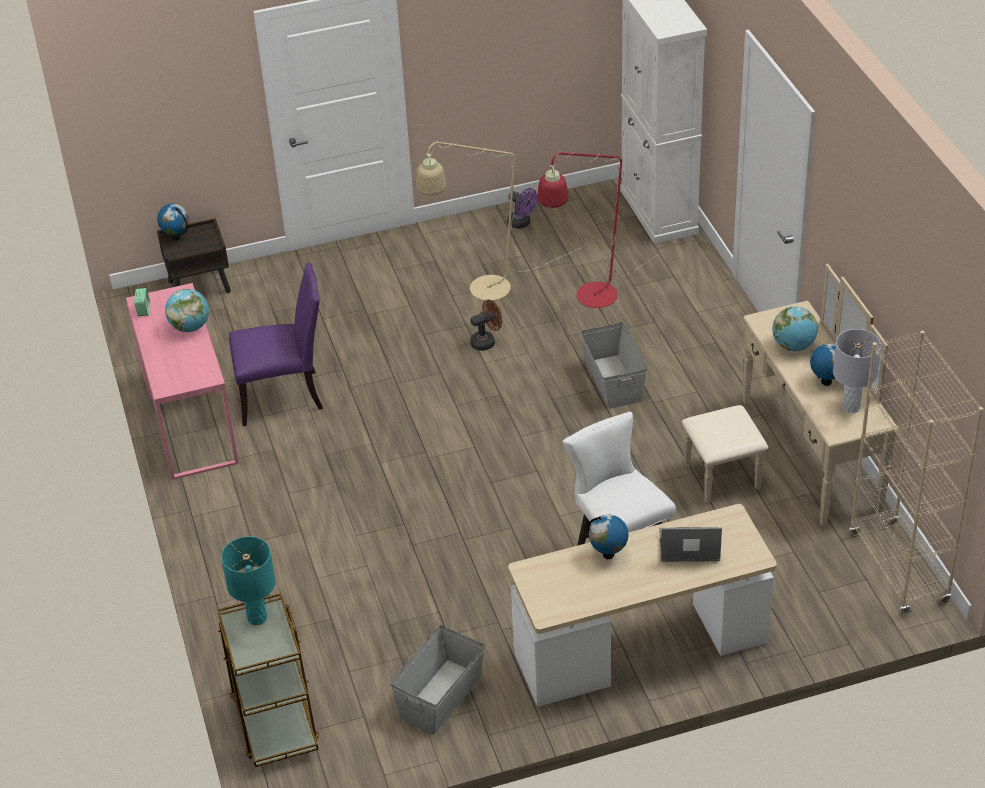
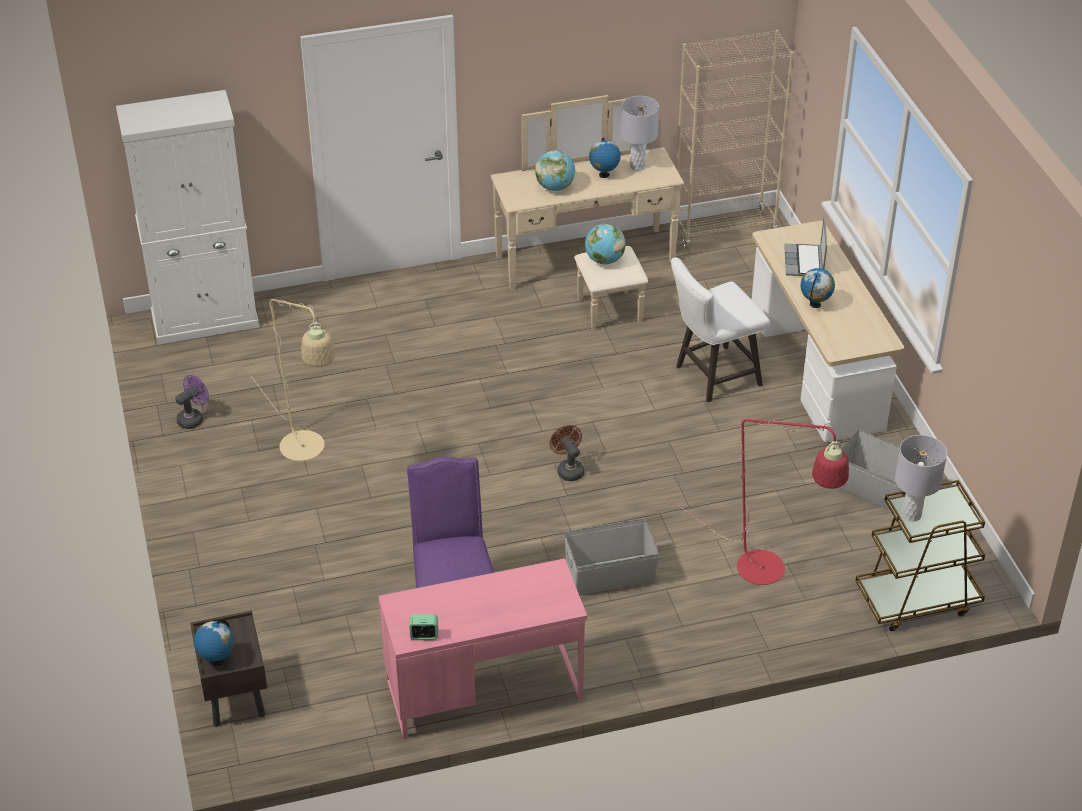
camera: 90 degrees left, 0 degrees up
(190, 327) = (463, 592): globe -> globe (604, 260)
(257, 618) = (912, 515): turquoise table lamp -> grey table lamp
(486, 341) = (392, 450): brown fan -> brown fan (568, 469)
(589, 300) = (341, 375): red floor lamp -> red floor lamp (770, 574)
(612, 381) = (471, 367): grey storage box -> grey storage box (611, 575)

